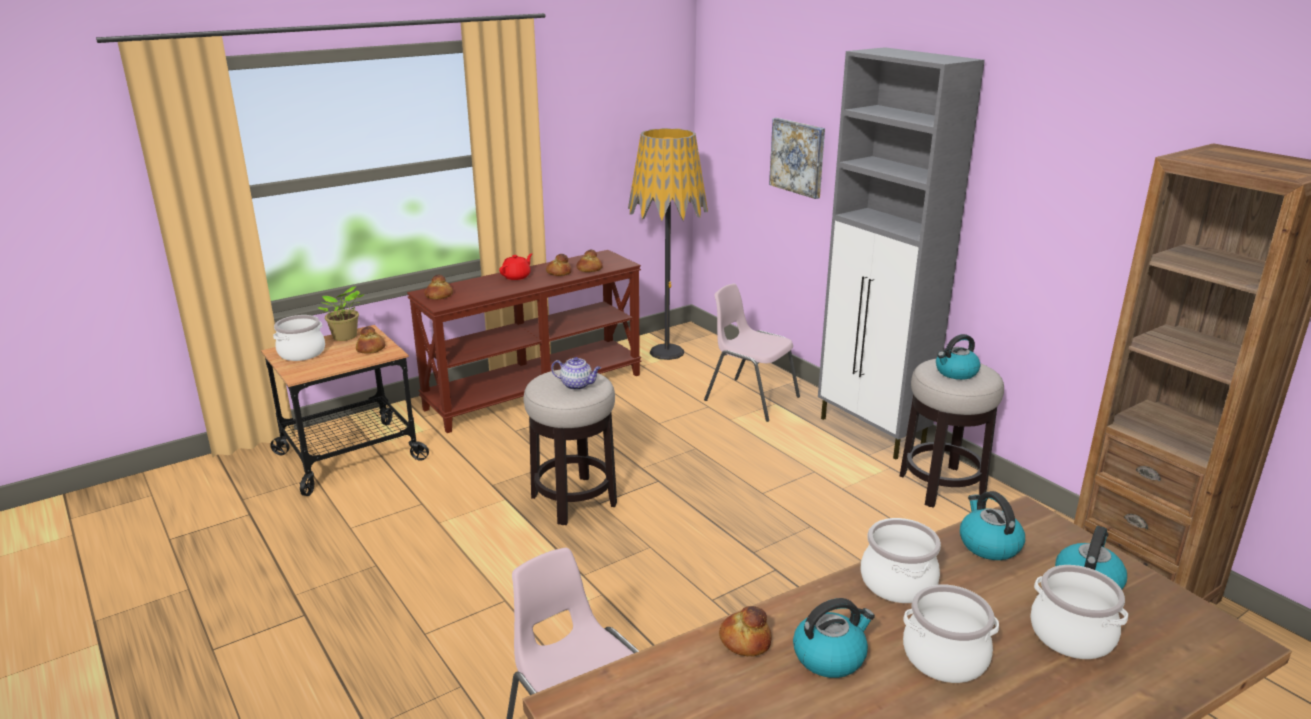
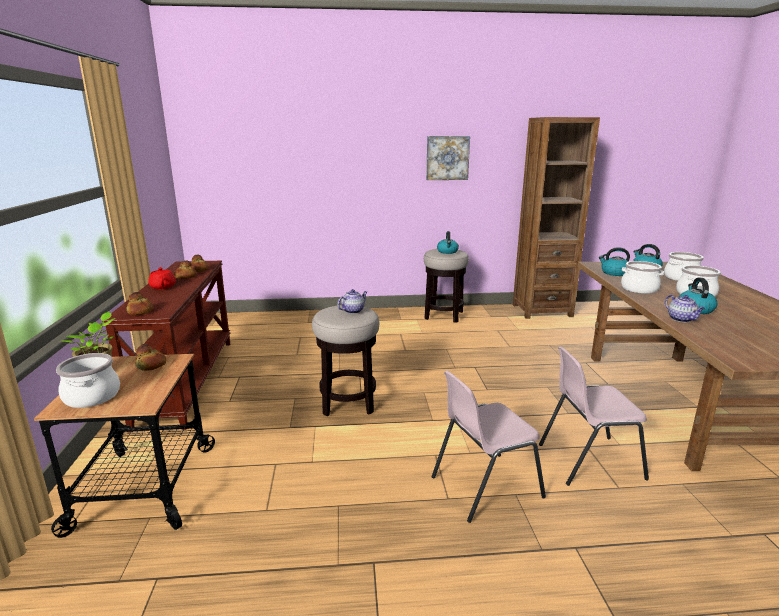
camera: 60 degrees left, 5 degrees down
(667, 352) = (218, 329): floor lamp -> none
(744, 641) = (682, 319): bread -> teapot
(750, 398) = (309, 325): pink chair -> pink chair (484, 486)
(798, 157) = (284, 171): picture -> picture (447, 158)
(872, 433) = (383, 313): grey cabinet -> none

